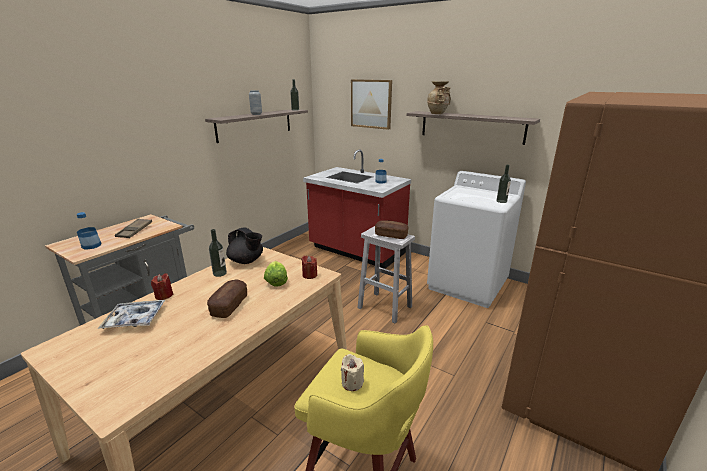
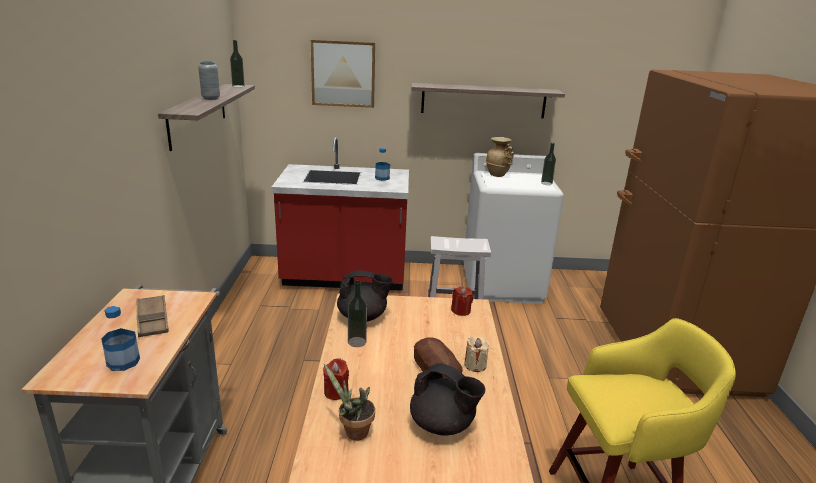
camera: 35 degrees left, 0 degrees up
(135, 319) = (353, 432): tray -> potted plant
(180, 336) = (443, 425): none -> black teapot
(276, 281) = (437, 329): lettuce -> none
(352, 383) = (634, 399): beige candle -> beige candle (475, 365)
(391, 235) = (465, 243): bread -> none
(438, 113) = (449, 86): beige vase -> beige vase (498, 174)

